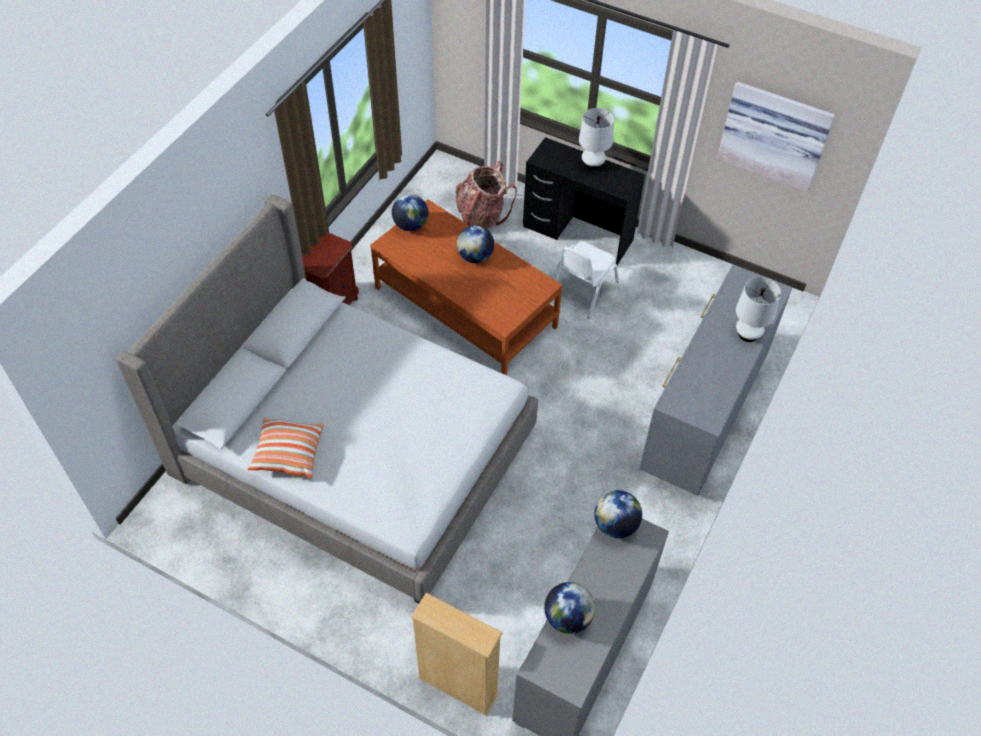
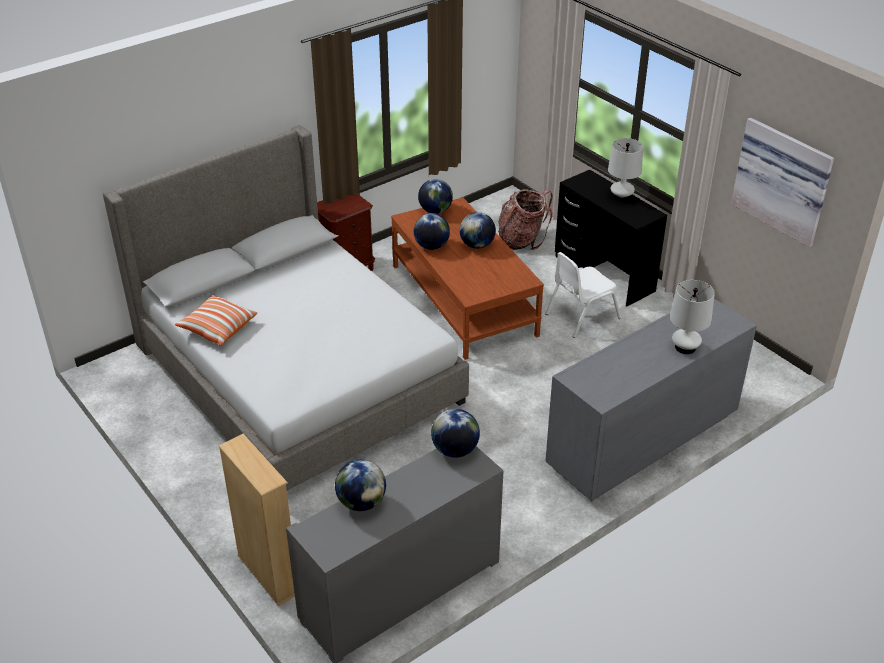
camera: 25 degrees right, 15 degrees down
(432, 272) = (431, 246): none -> globe

